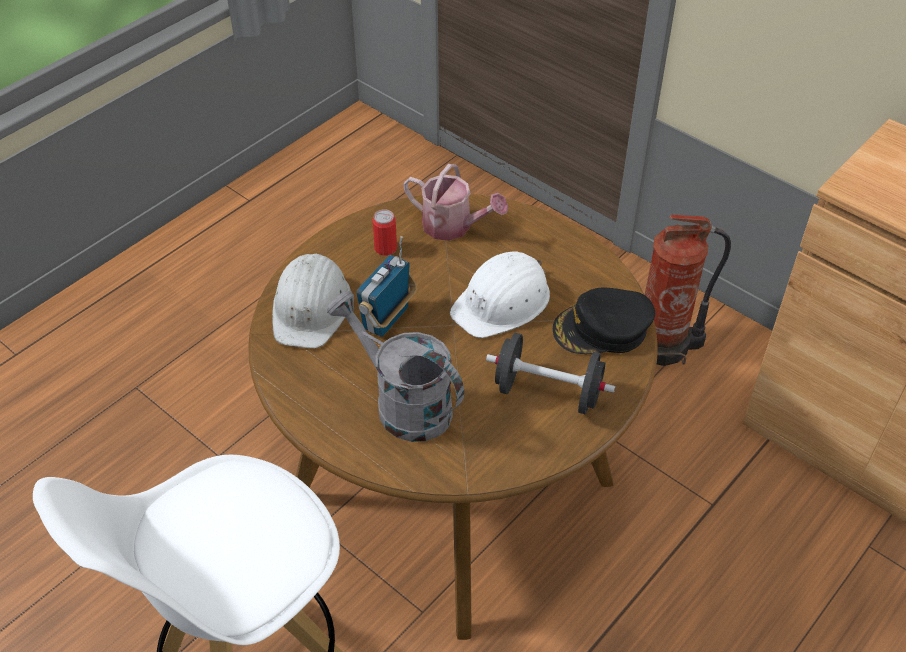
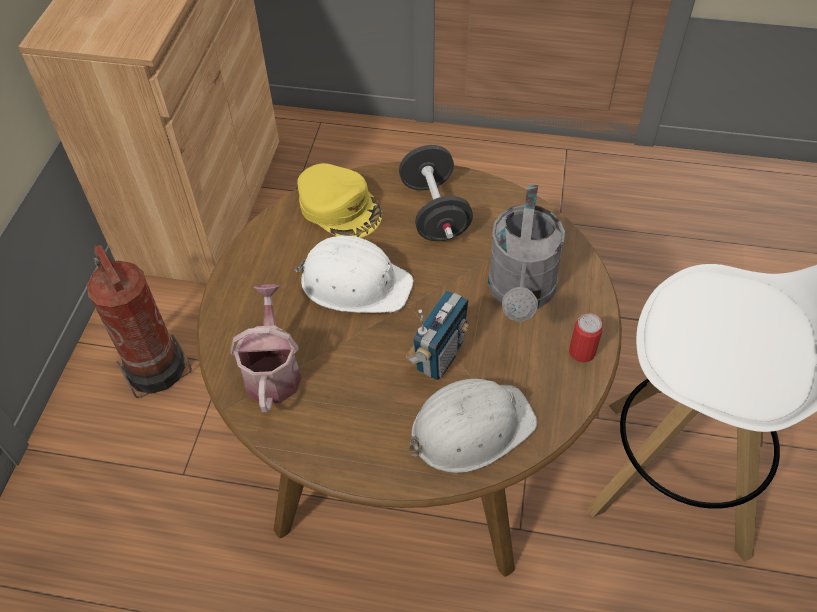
camera: 120 degrees left, 5 degrees up
(385, 248) = (343, 412): can -> can (582, 352)
(387, 319) = (438, 356): radio -> radio turned 60 degrees counterclockwise
(602, 329) = (340, 207): black cap -> yellow cap

